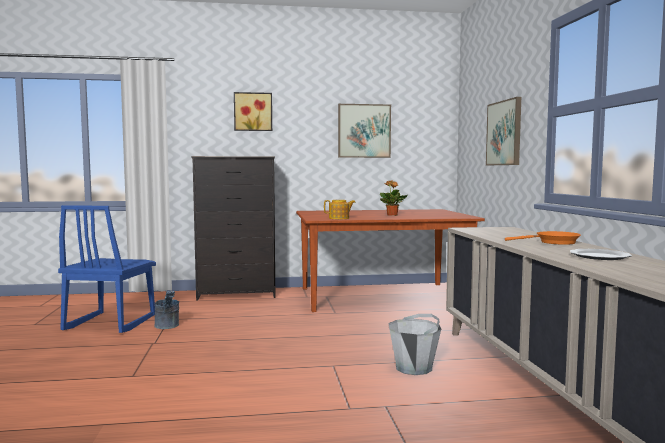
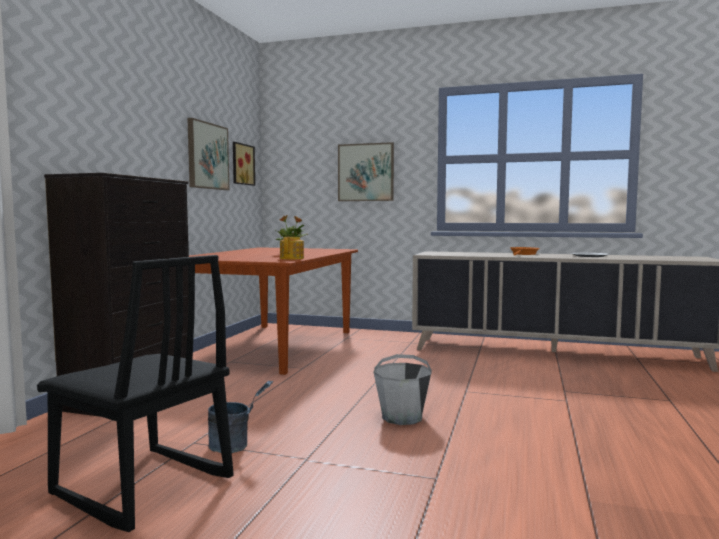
camera: 65 degrees left, 0 degrees up
(109, 323) = (141, 487): blue chair -> black chair
(253, 112) = (108, 109): picture -> picture (241, 164)
(414, 368) = (488, 371): grey bucket -> grey bucket (402, 417)

